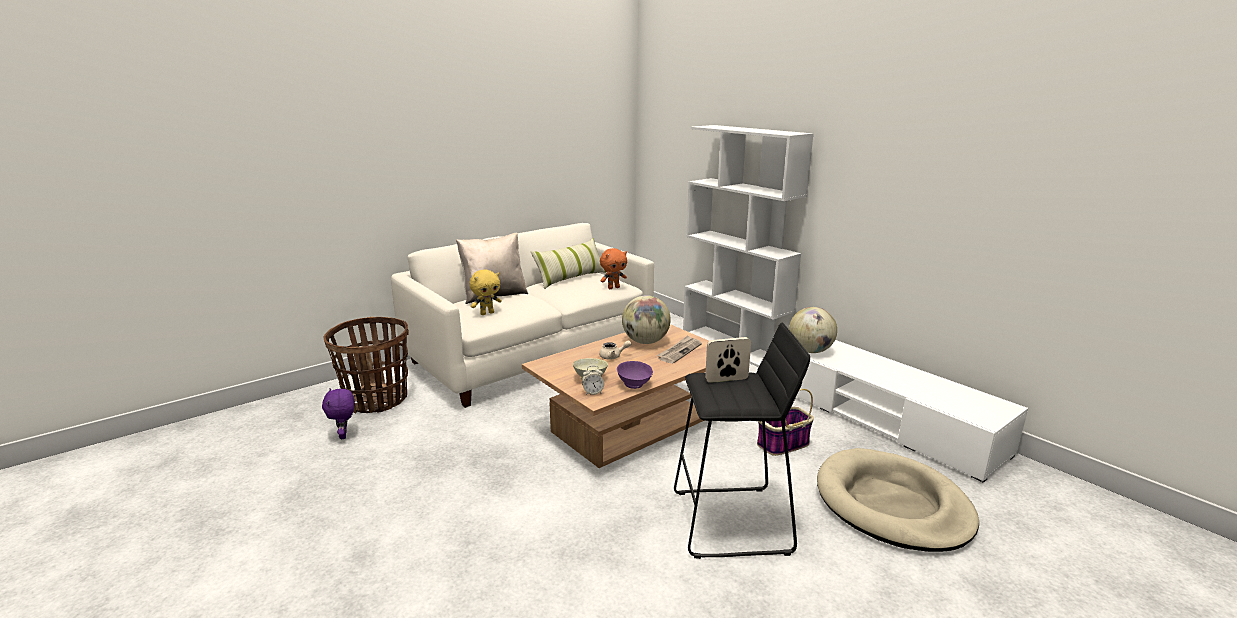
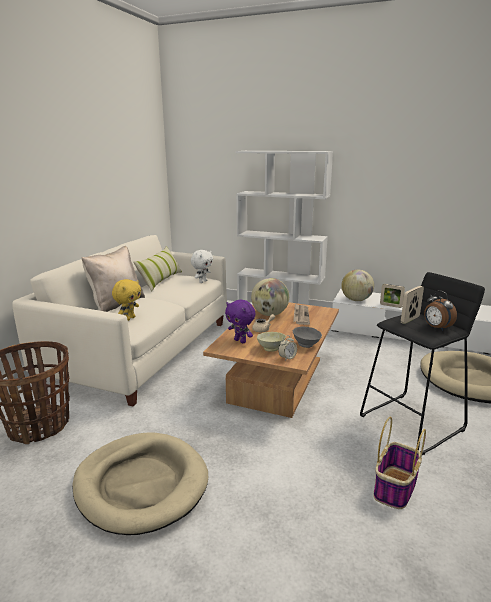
camera: 30 degrees left, 0 degrees up
(344, 435) = (40, 468): purple plush toy -> purple plush toy (240, 341)
(400, 476) = (141, 484): none -> beige dog bed
(613, 288) = (202, 281): orange plush toy -> white plush toy
(634, 385) = (306, 345): purple bowl -> grey bowl
(740, 396) = (436, 328): none -> alarm clock
(782, 444) = (379, 364): basket -> basket (395, 488)
(850, 369) = (390, 306): none -> picture frame

